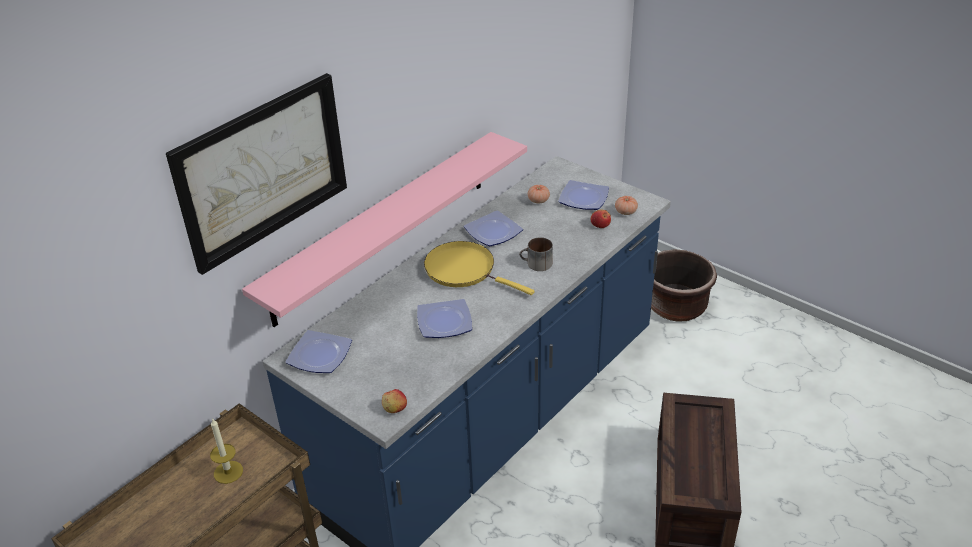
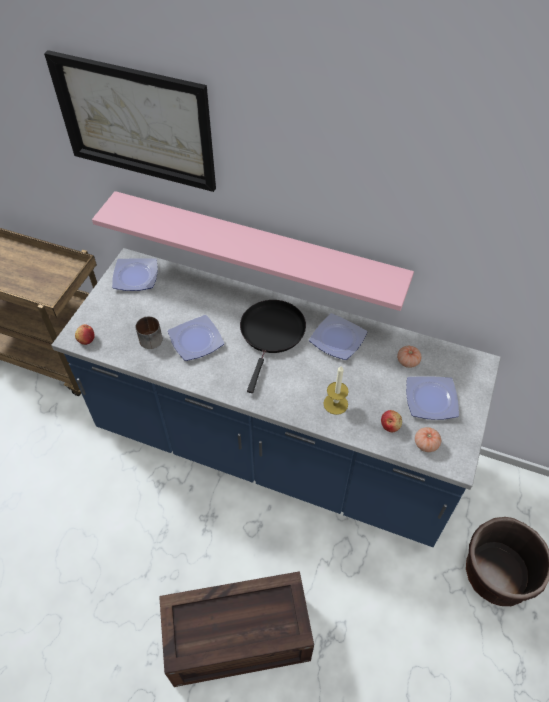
camera: 70 degrees right, 15 degrees up
(228, 472) = (40, 277): candle -> candle (335, 404)
(464, 270) = (272, 334): yellow frying pan -> black frying pan
(536, 264) = (301, 386): mug -> mug (149, 337)

